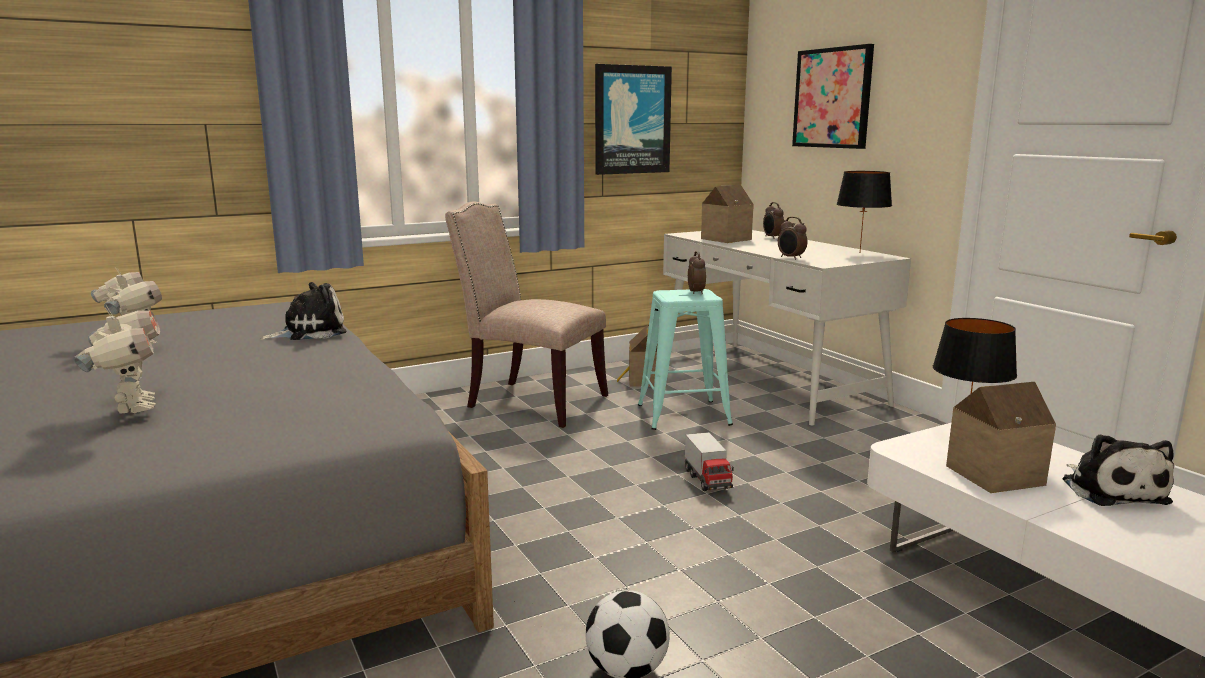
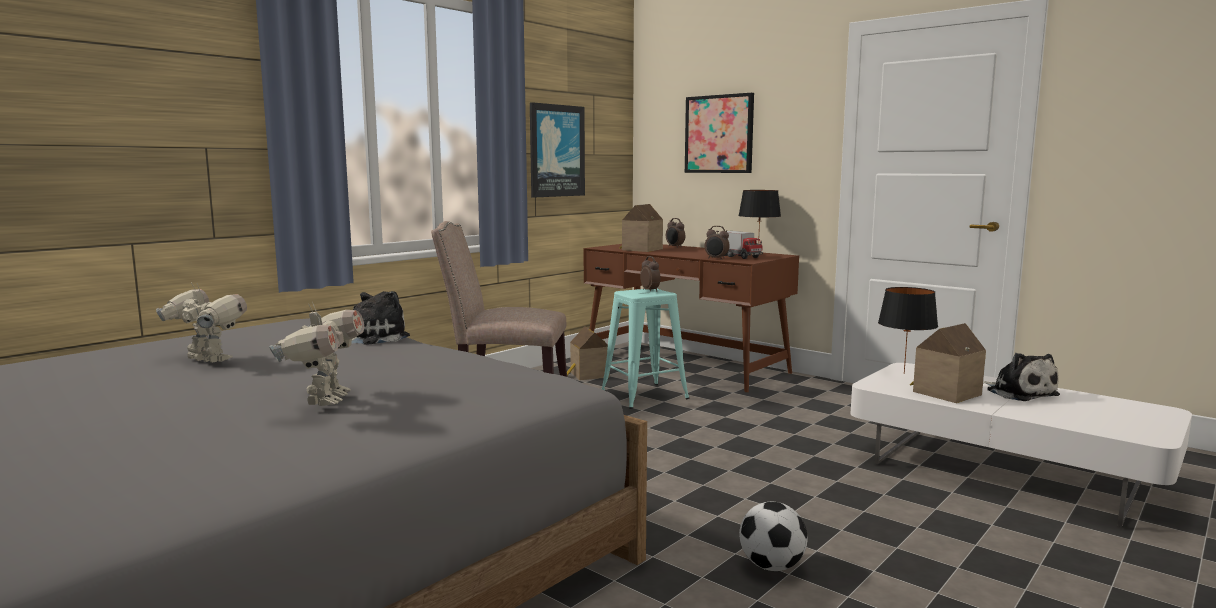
camera: 20 degrees left, 5 degrees down
(132, 407) = (325, 400): toy robot -> toy robot turned 45 degrees clockwise
(707, 480) = (707, 438): toy truck -> toy truck (740, 257)
(767, 379) = (684, 364): white desk -> brown desk

